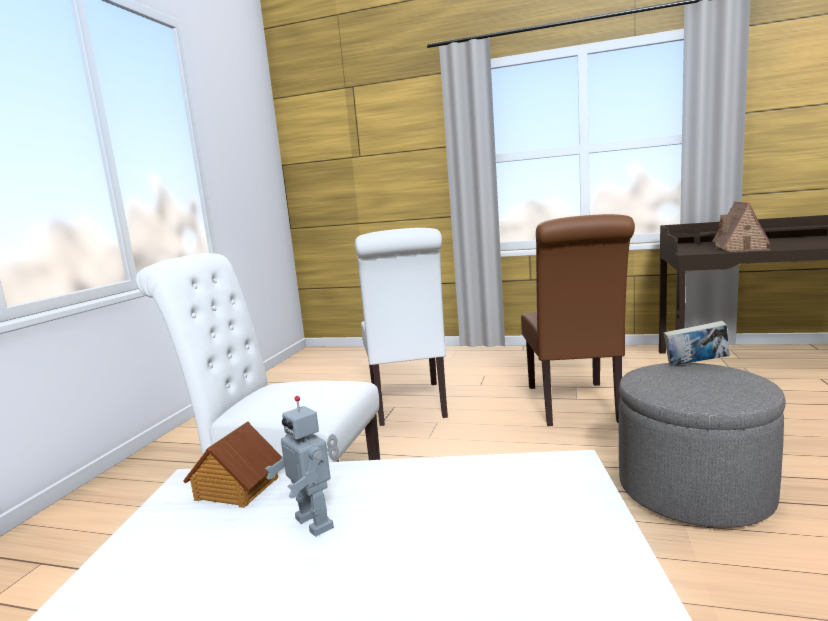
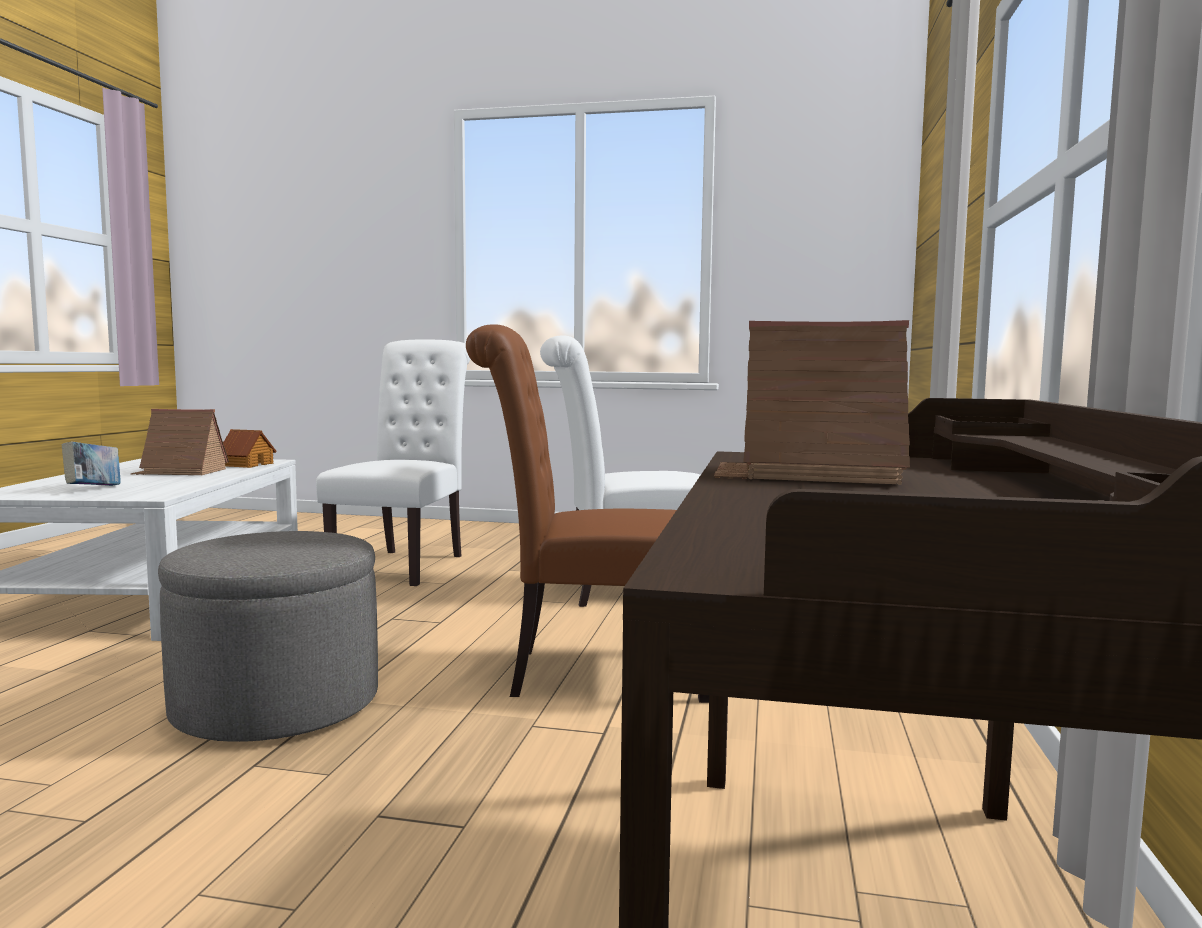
camera: 85 degrees right, 5 degrees down
(316, 522) = (181, 472): toy robot -> toy house
(695, 365) = (324, 551): book -> book (93, 489)

